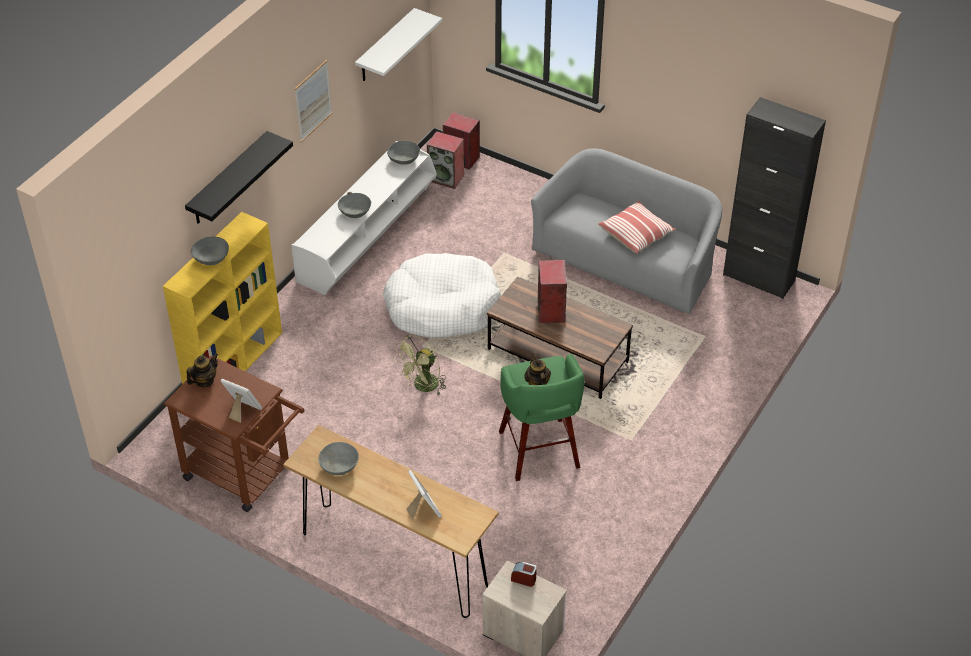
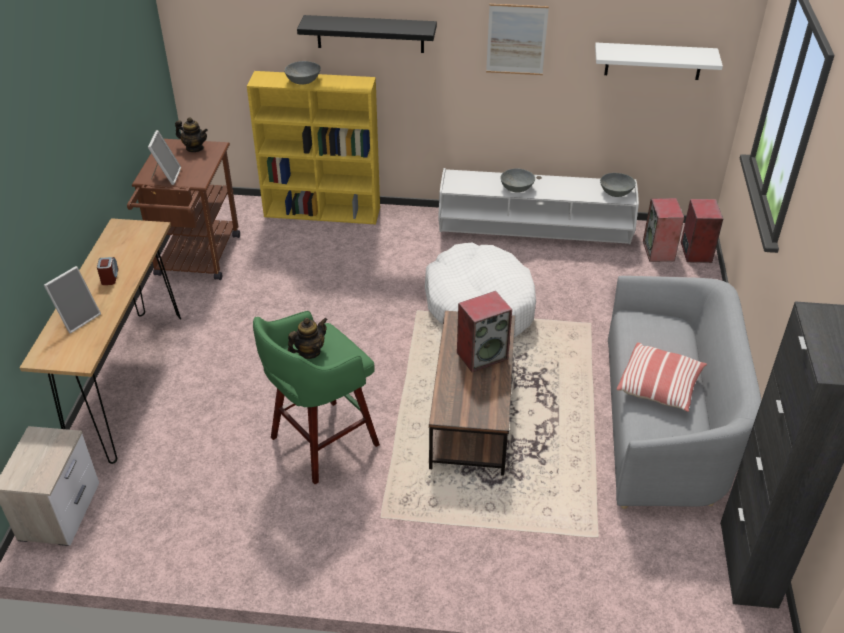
camera: 65 degrees right, 5 degrees down
(339, 466) = (119, 250): grey bowl -> none
(422, 387) = (363, 328): green fan -> none
(524, 579) = (57, 452): alarm clock -> alarm clock (110, 277)

